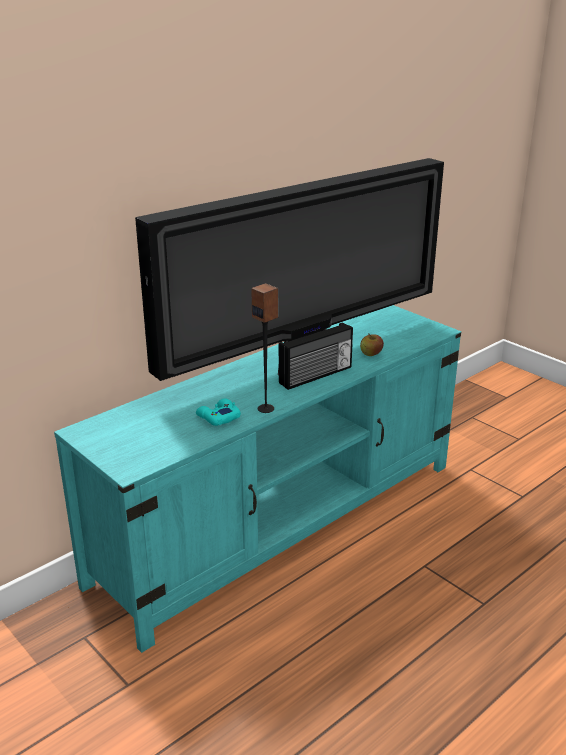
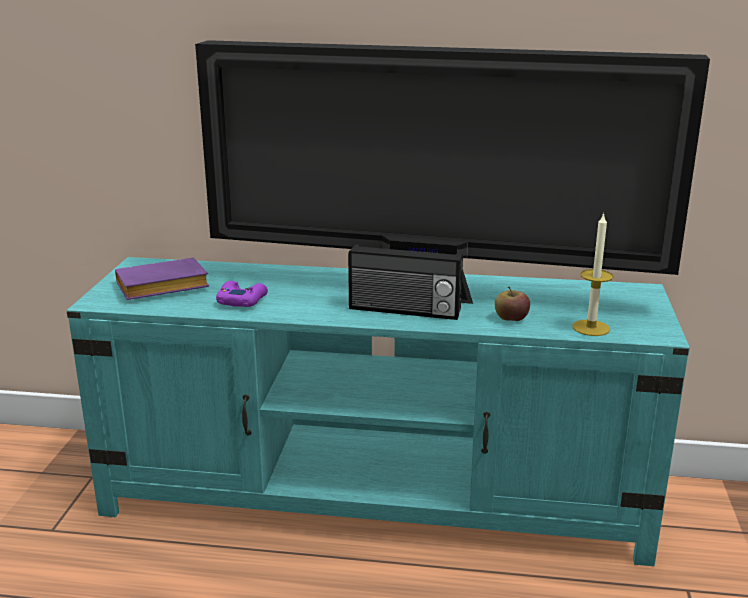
camera: 50 degrees right, 5 degrees down
(146, 438) = (160, 288): none -> purple book
(218, 417) = (241, 300): turquoise game controller -> purple game controller
(266, 408) = (292, 313): speaker -> none
(411, 341) = (591, 328): none -> candle

